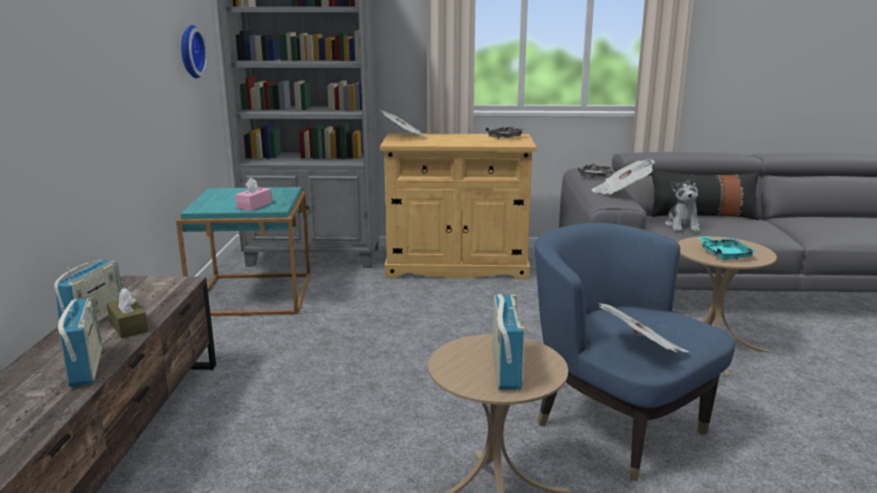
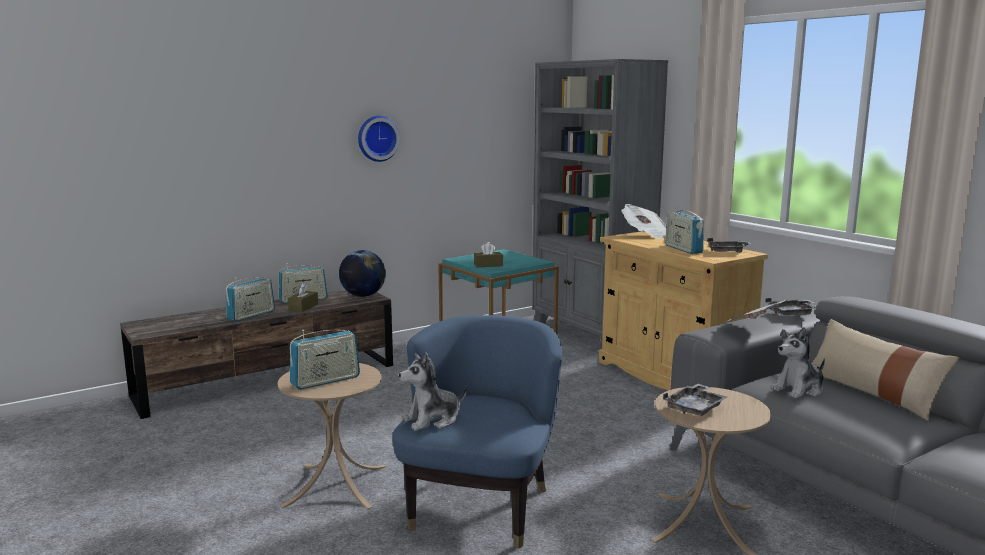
camera: 55 degrees right, 5 degrees down
(160, 285) = (363, 296): none -> globe
(189, 52) = (513, 142): wall clock -> wall clock (377, 138)
(254, 205) = (488, 265): pink tissue box -> brown tissue box
(476, 142) = (683, 249): none -> radio
(641, 350) = (432, 420): newspaper -> plush toy
(702, 215) = (872, 393): black pillow -> beige pillow
(724, 254) = (695, 408): turquoise tray -> grey tray

